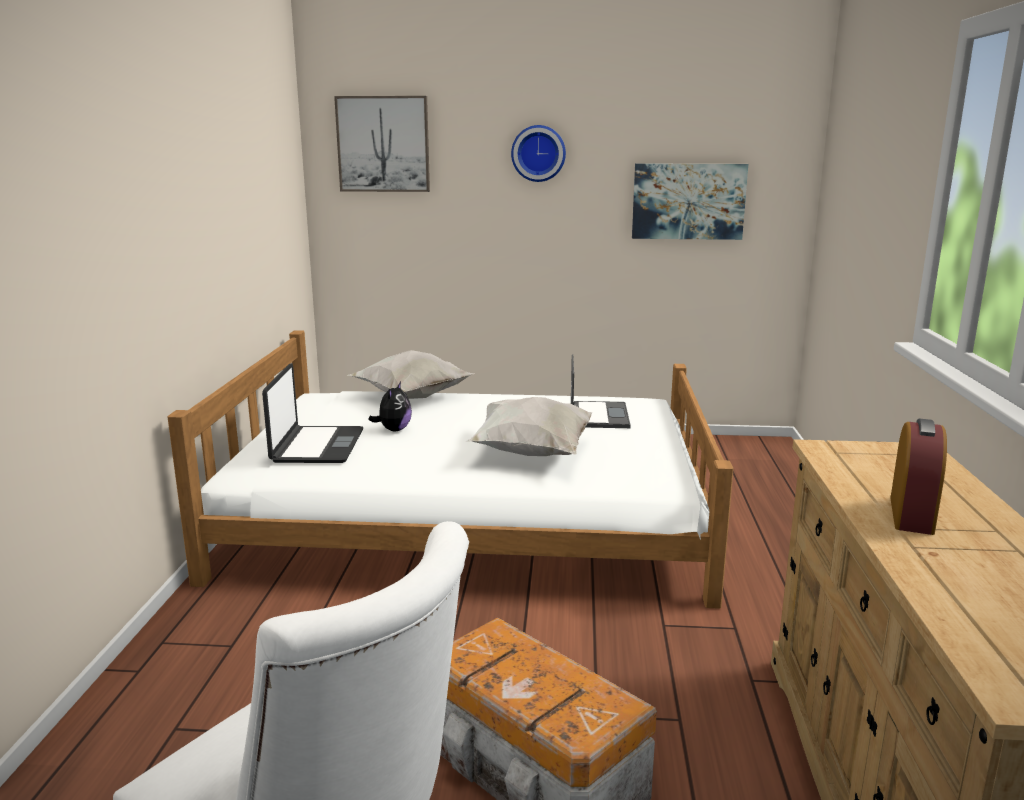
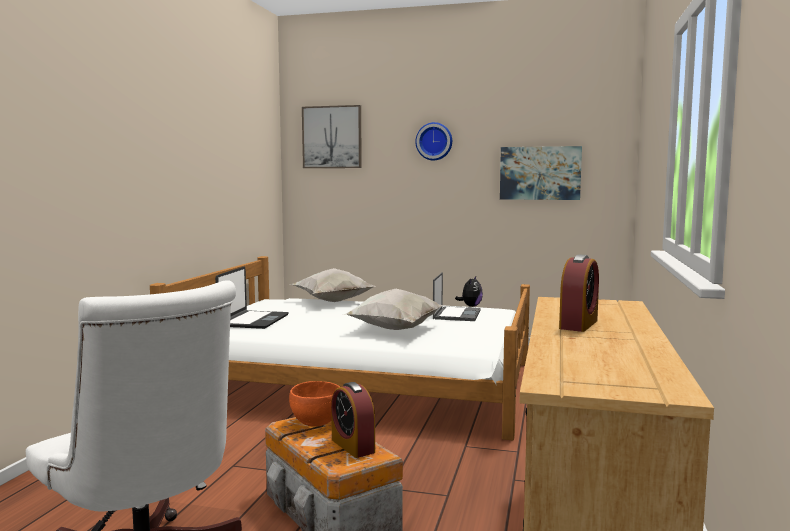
camera: 10 degrees right, 10 degrees down
(394, 430) = (309, 315): plush toy -> plush toy (470, 306)
(500, 646) = (316, 423): none -> orange bowl
(578, 691) = (353, 446): none -> alarm clock

